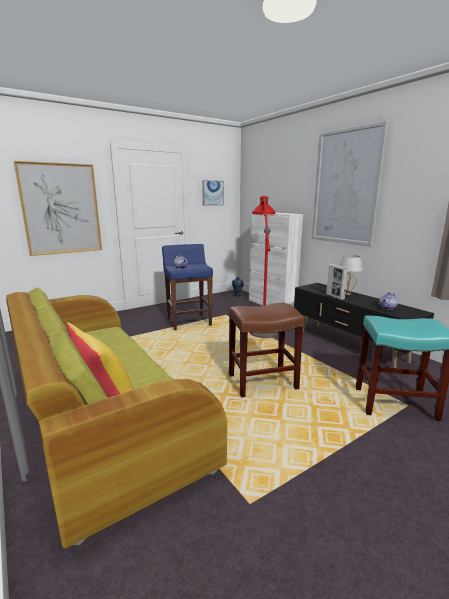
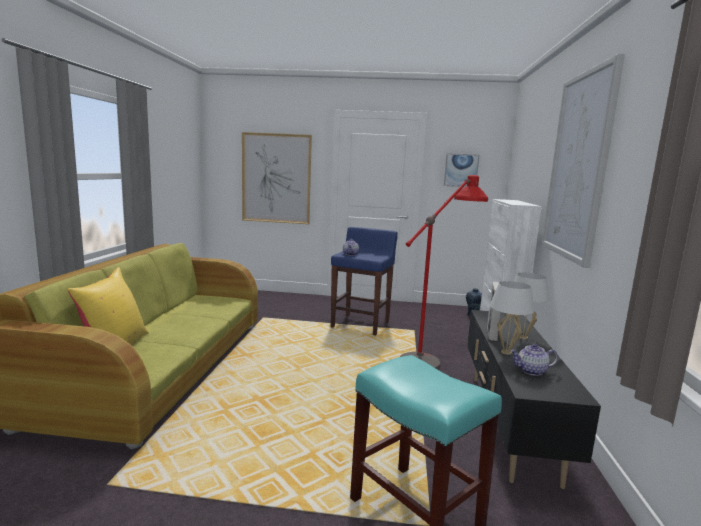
camera: 40 degrees right, 5 degrees down
(263, 381) = (315, 407): brown stool -> none
(360, 303) = (506, 352): none -> white table lamp

